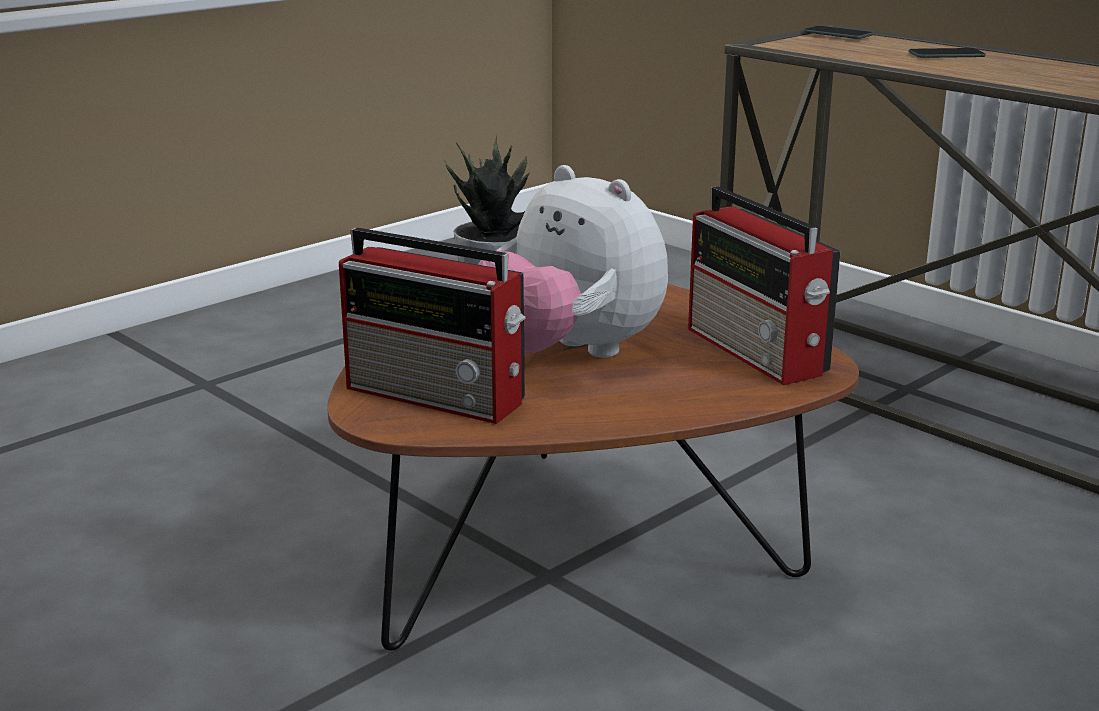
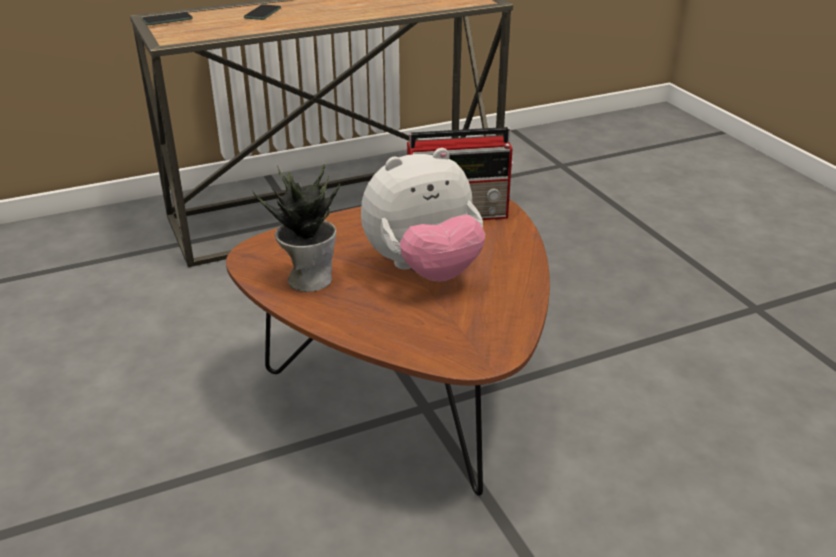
camera: 70 degrees left, 10 degrees up
(439, 396) = (463, 329): radio -> none

